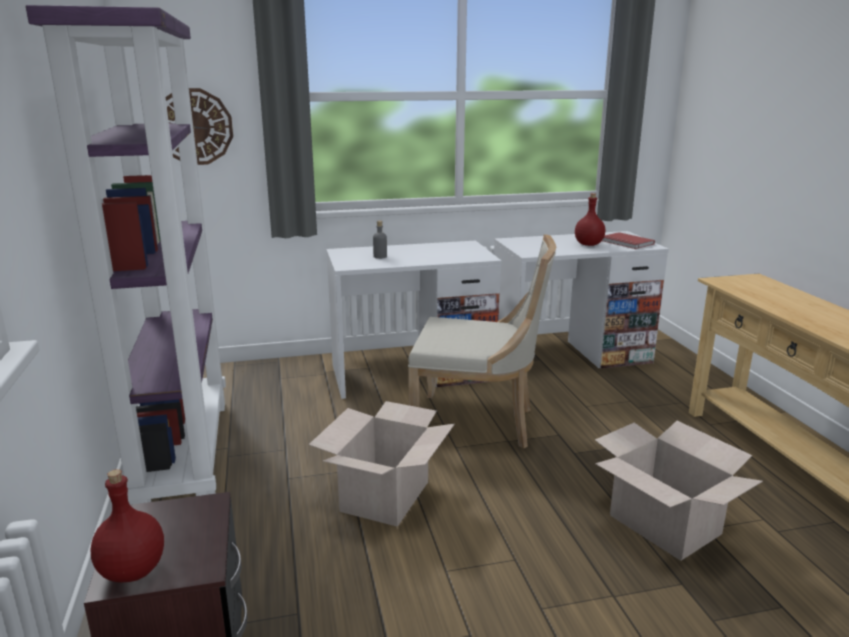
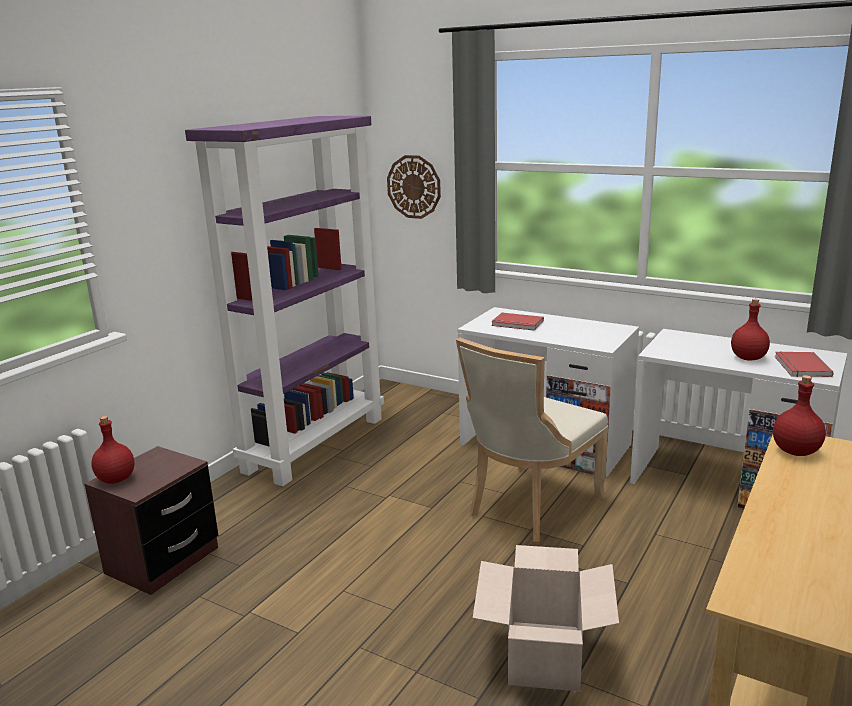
camera: 45 degrees right, 0 degrees up
(380, 256) = (517, 324): grey bottle -> red book
(386, 497) = (381, 526): cardboard box -> none
(478, 423) = (530, 506): beige chair -> beige chair turned 75 degrees clockwise
(739, 287) = (795, 451): none -> red bottle

